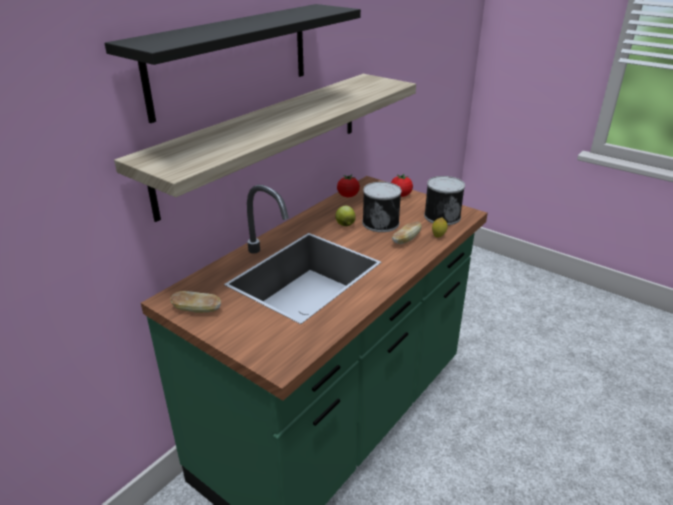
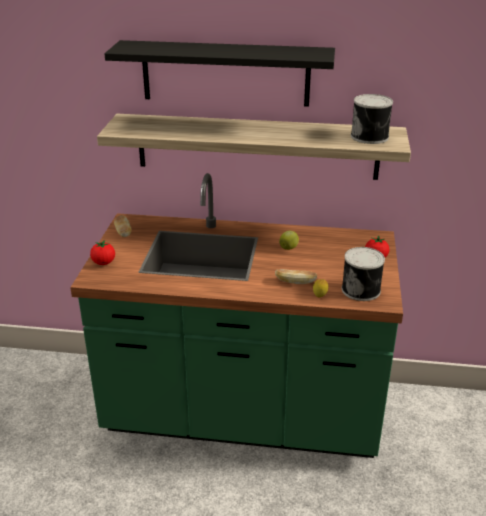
camera: 60 degrees right, 0 degrees up
(348, 196) = (340, 234): tomato -> tomato (104, 263)
(381, 222) = (311, 263): can -> can (370, 136)

